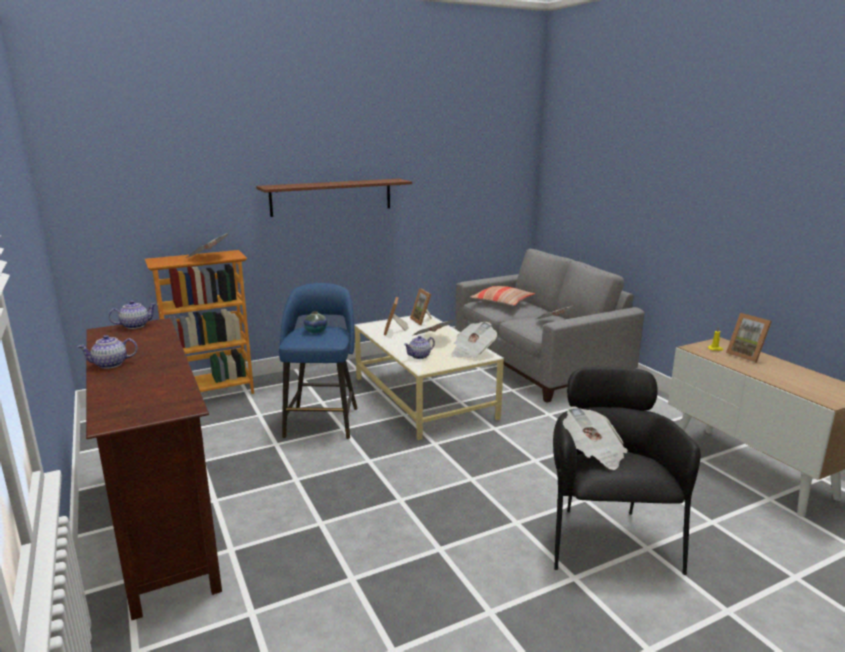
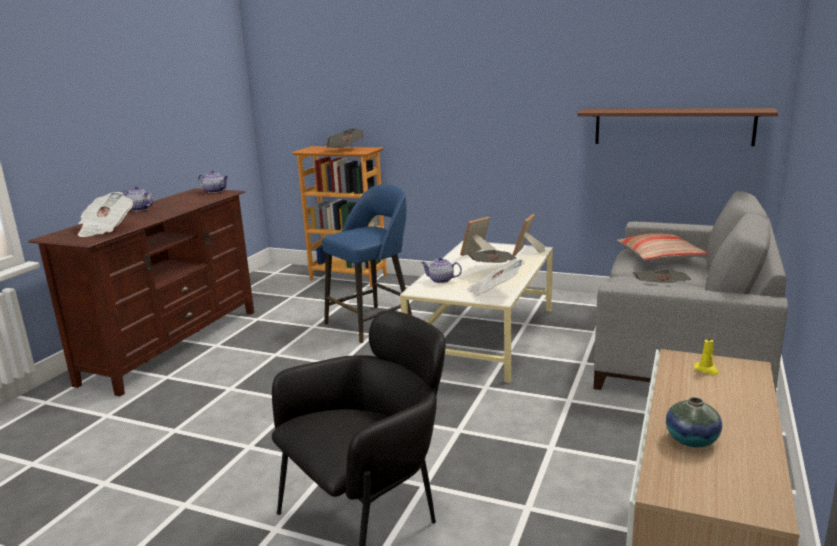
camera: 50 degrees right, 0 degrees up
(316, 331) = (367, 231): vase -> vase (691, 440)
(331, 197) = (478, 101): brown shelf -> brown shelf (673, 126)
(594, 453) = (338, 407): newspaper -> newspaper (106, 229)
(747, 355) = (730, 394): picture frame -> none

